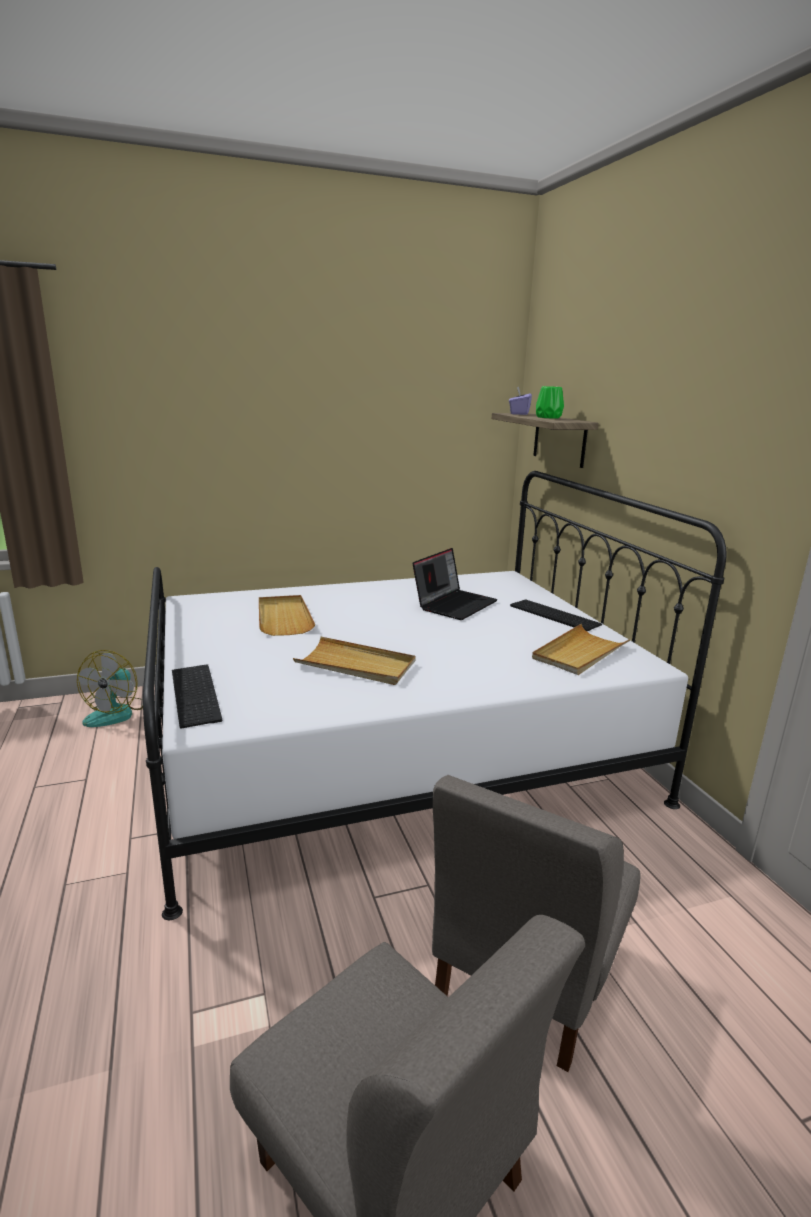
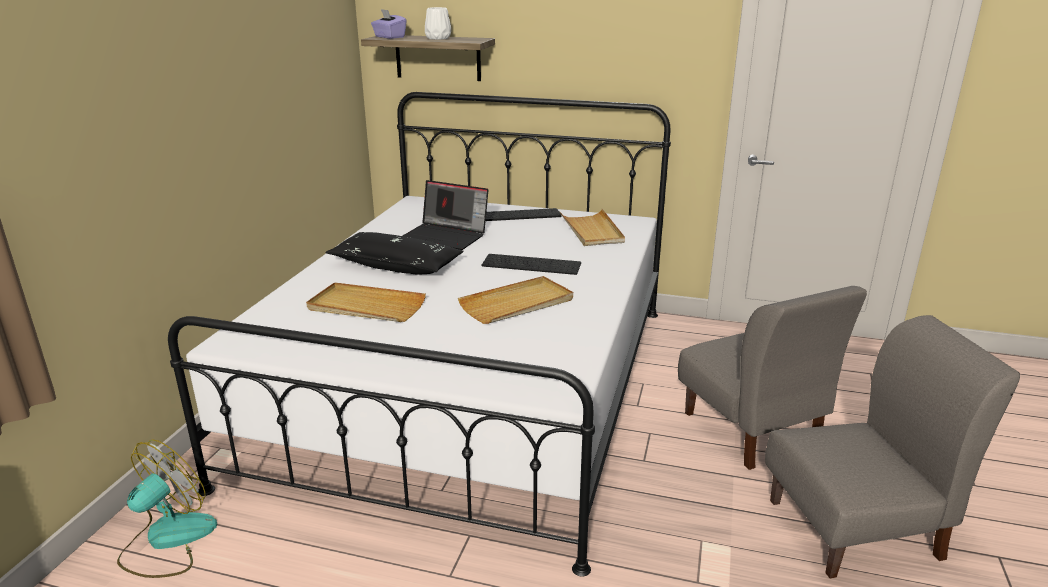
camera: 55 degrees left, 5 degrees up
(116, 712) = (167, 540): fan -> fan turned 105 degrees counterclockwise
(198, 695) = (494, 382): keyboard -> keyboard (532, 264)
(369, 605) = (396, 265): none -> black pillow
(454, 604) = (446, 236): laptop -> laptop turned 135 degrees clockwise
(548, 417) = (438, 38): green vase -> white vase

